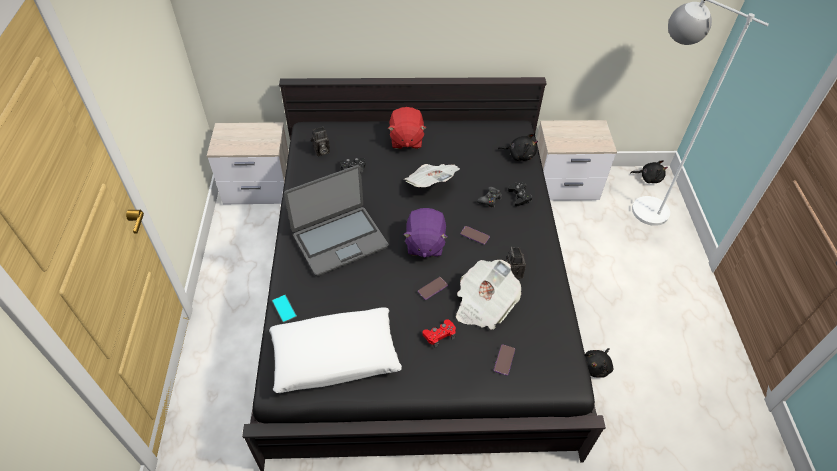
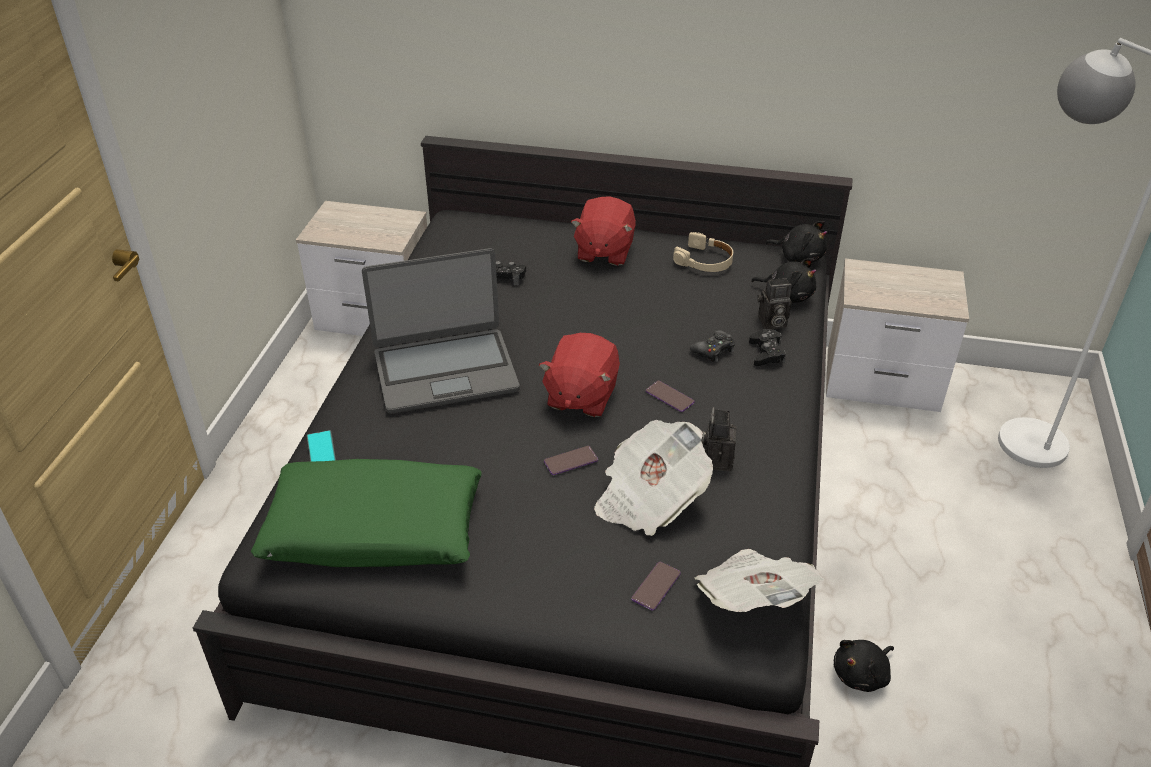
camera: 15 degrees right, 10 degrees down
(321, 151) = (463, 250): camera -> camera (771, 323)
(335, 356) = (374, 530): white pillow -> green pillow
(424, 244) = (580, 396): purple plush toy -> red plush toy
(430, 184) = (621, 316): newspaper -> newspaper (753, 599)
(439, 335) = (557, 530): red game controller -> none
(466, 138) = (705, 261): none -> beige headphones
(648, 178) = (1043, 392): black plush toy -> black plush toy (799, 257)

